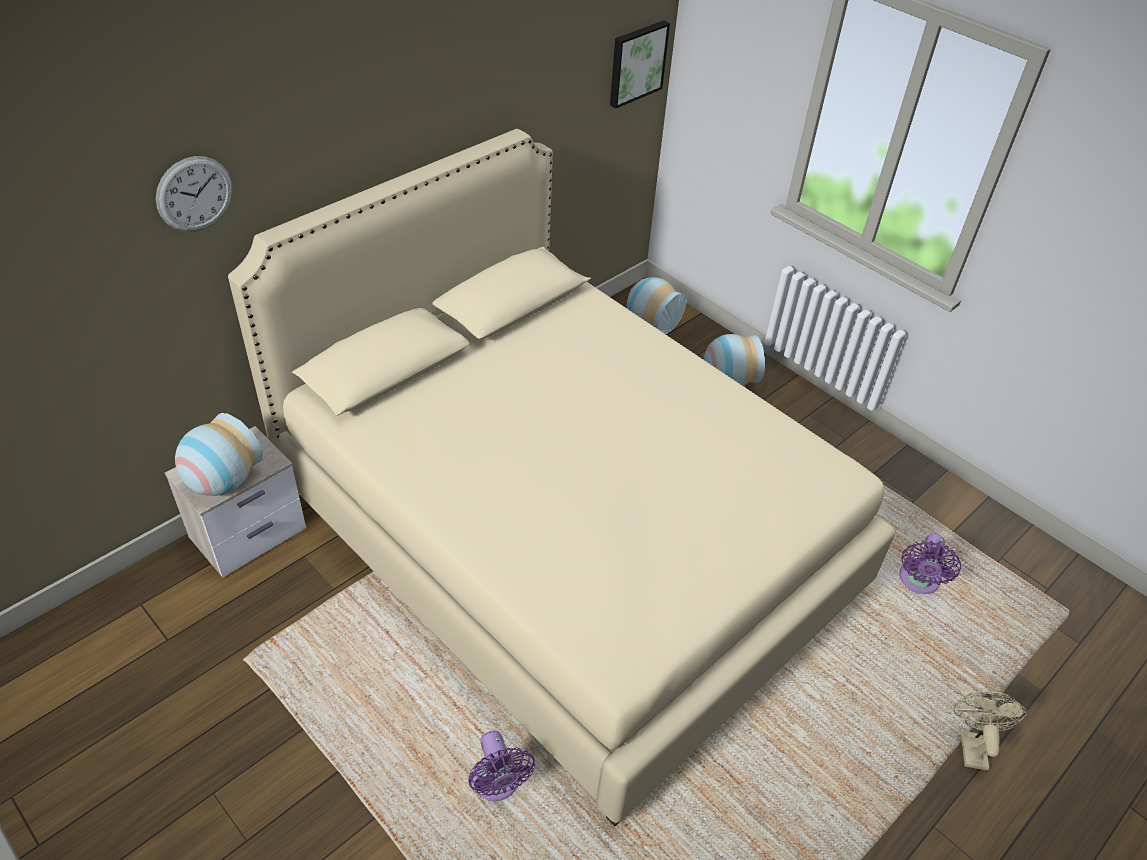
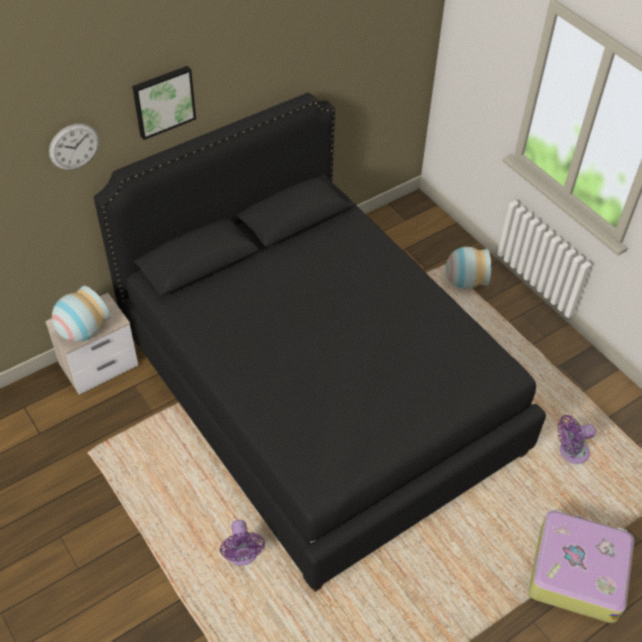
camera: 10 degrees right, 5 degrees up
(565, 539) = (318, 392): beige bed -> black bed
(636, 63) = (408, 39): picture -> picture (163, 101)
(650, 323) = (415, 228): vase -> none
(918, 582) = (570, 452): purple fan -> purple fan turned 45 degrees clockwise
(971, 744) = (576, 571): beige fan -> suitcase

